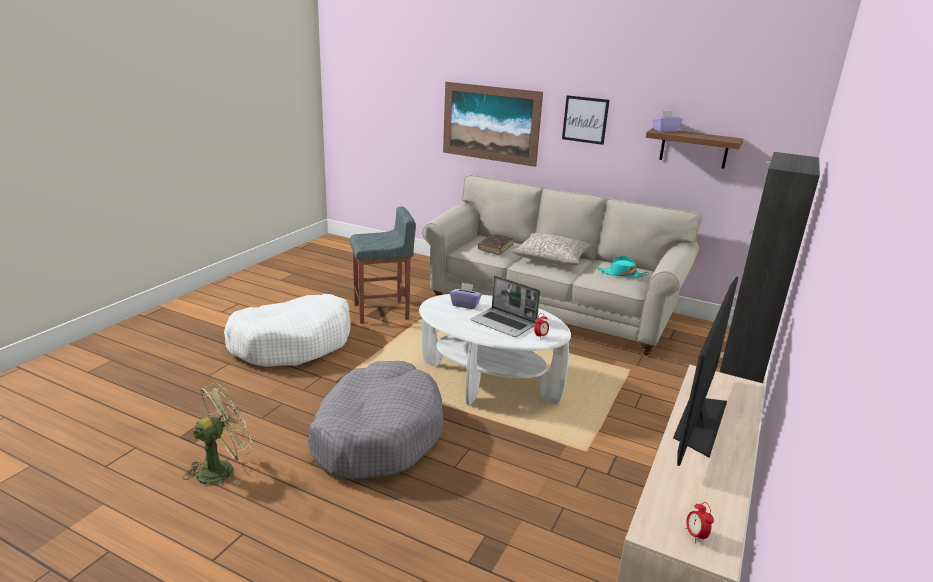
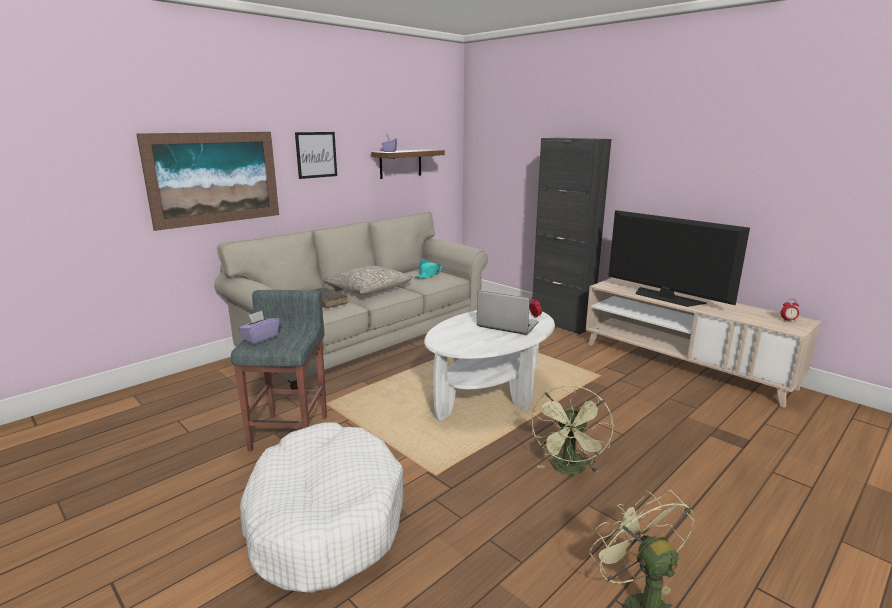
camera: 70 degrees left, 5 degrees down
(377, 434) = (569, 470): grey dog bed -> green fan
(465, 305) = (458, 334): purple tissue box -> purple tissue box (260, 338)
(504, 324) = (506, 325): laptop -> laptop turned 120 degrees counterclockwise

